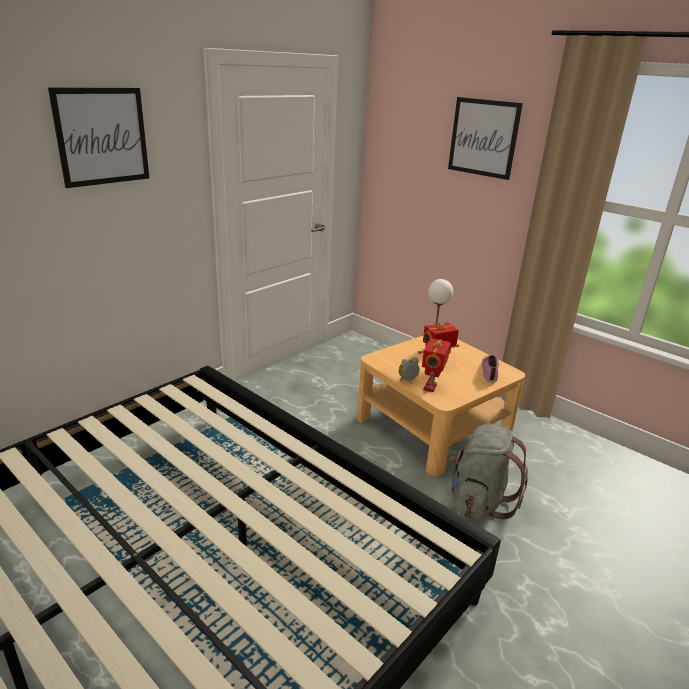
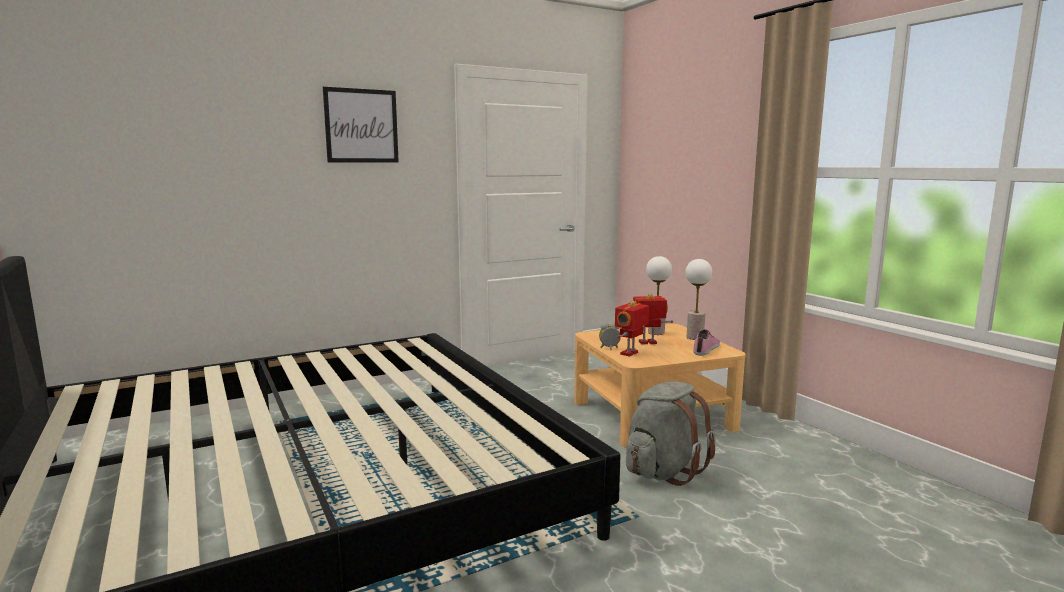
camera: 20 degrees right, 15 degrees down
(470, 353) = (694, 337): none -> table lamp
(483, 138) = (713, 128): picture -> none

